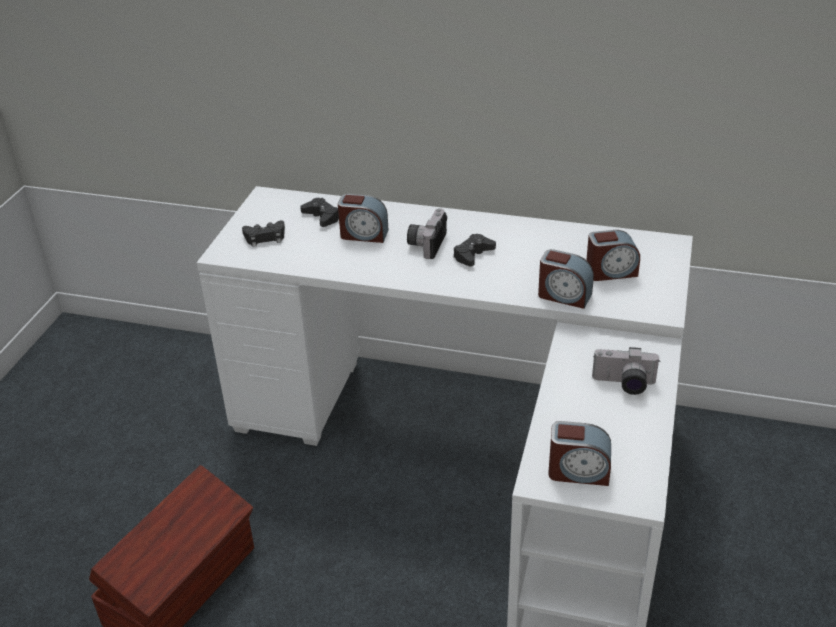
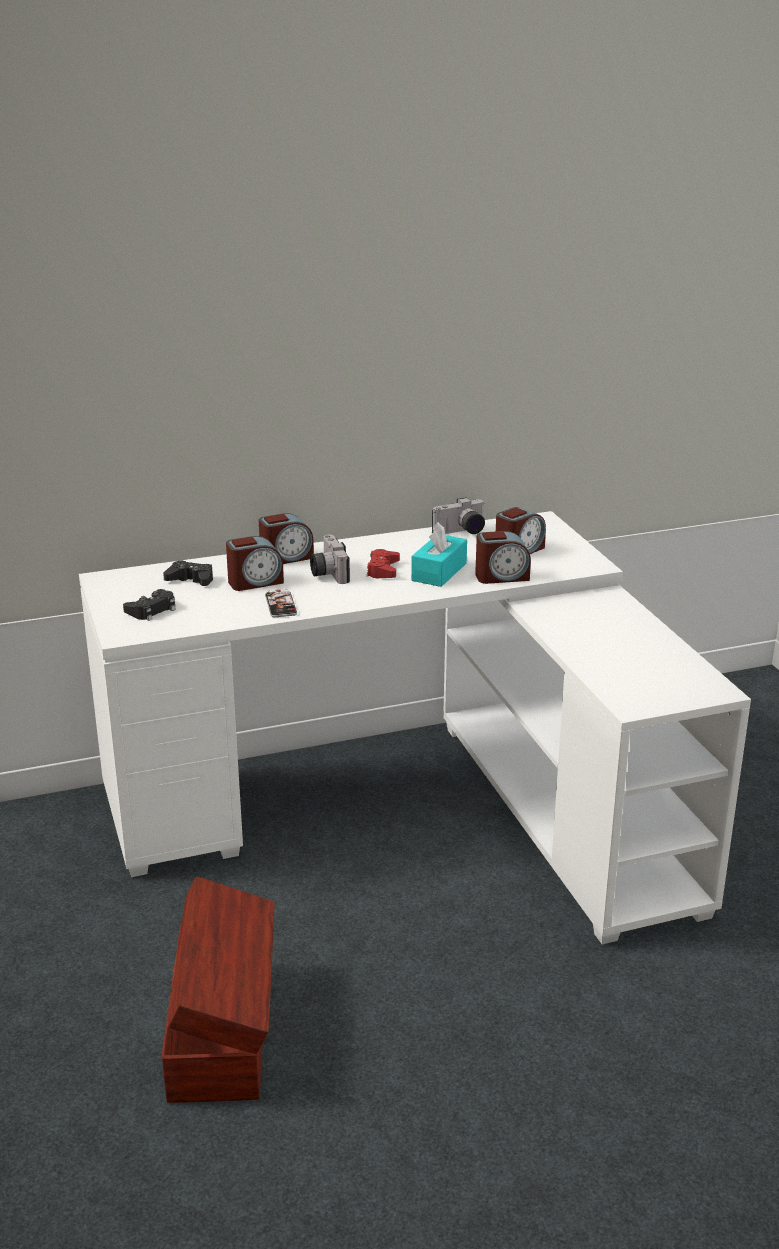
camera: 35 degrees left, 10 degrees down
(357, 264) = (281, 605): none -> phone
(473, 255) = (383, 570): black game controller -> red game controller
(516, 272) = (439, 572): none -> turquoise tissue box
(578, 471) = (652, 691): alarm clock -> alarm clock (286, 558)
(624, 384) = (614, 626): camera -> camera (461, 532)

